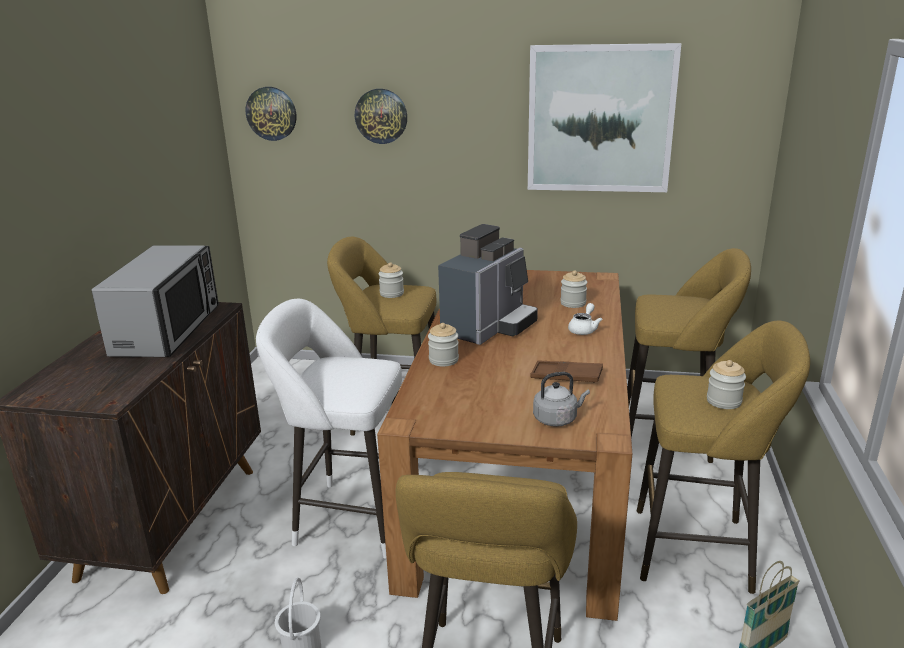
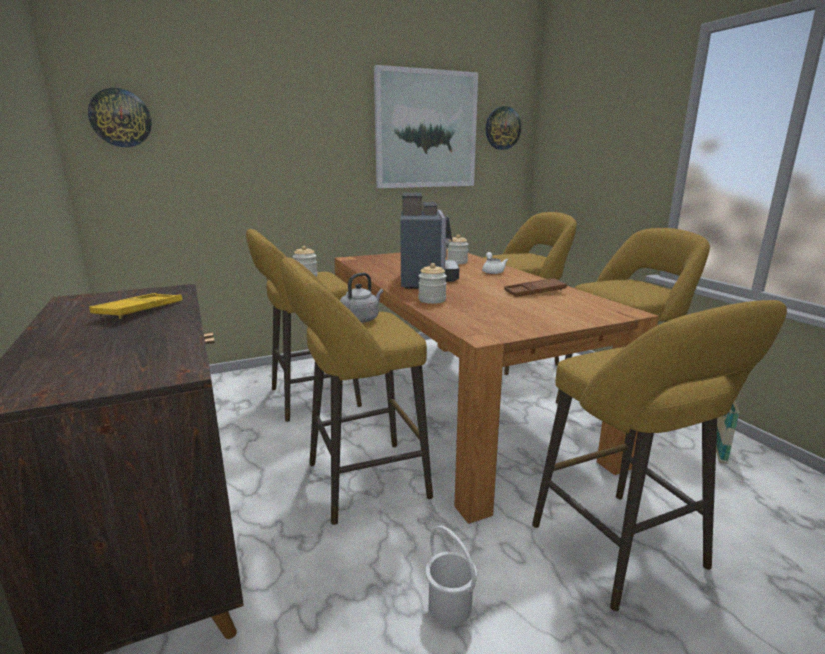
camera: 35 degrees left, 5 degrees down
(168, 330) = (140, 310): microwave -> yellow tray
(348, 517) = (359, 482): white stool -> yellow stool
(381, 116) = (245, 123): wall clock -> wall clock (502, 128)
(557, 419) = (579, 311): grey kettle -> grey kettle (361, 319)
(723, 401) = (641, 286): jar -> none

